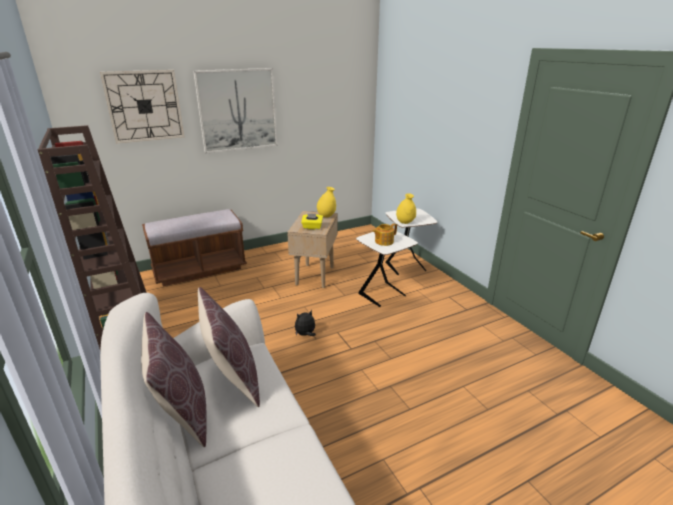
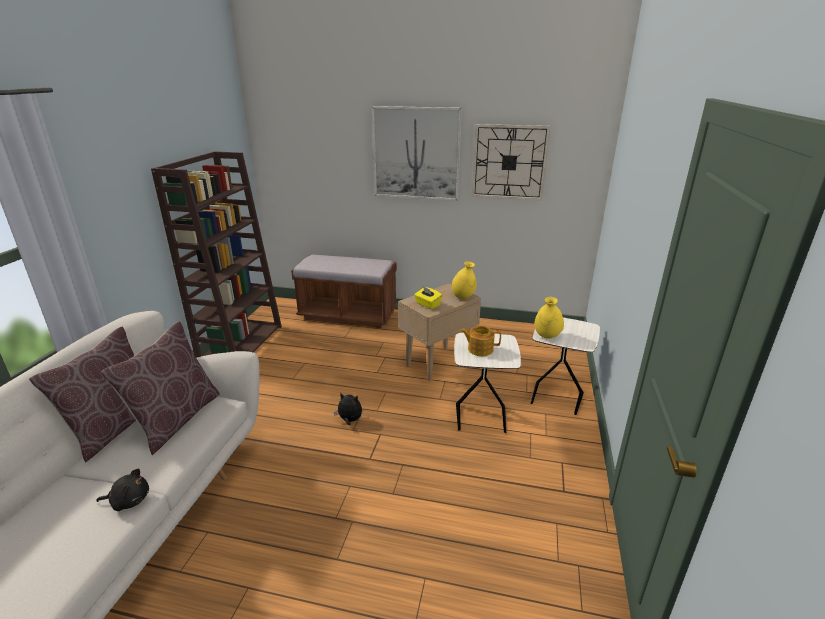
camera: 40 degrees right, 0 degrees up
(144, 106) = (323, 139): wall clock -> wall clock (509, 162)
(293, 441) = (129, 500): none -> black plush toy

